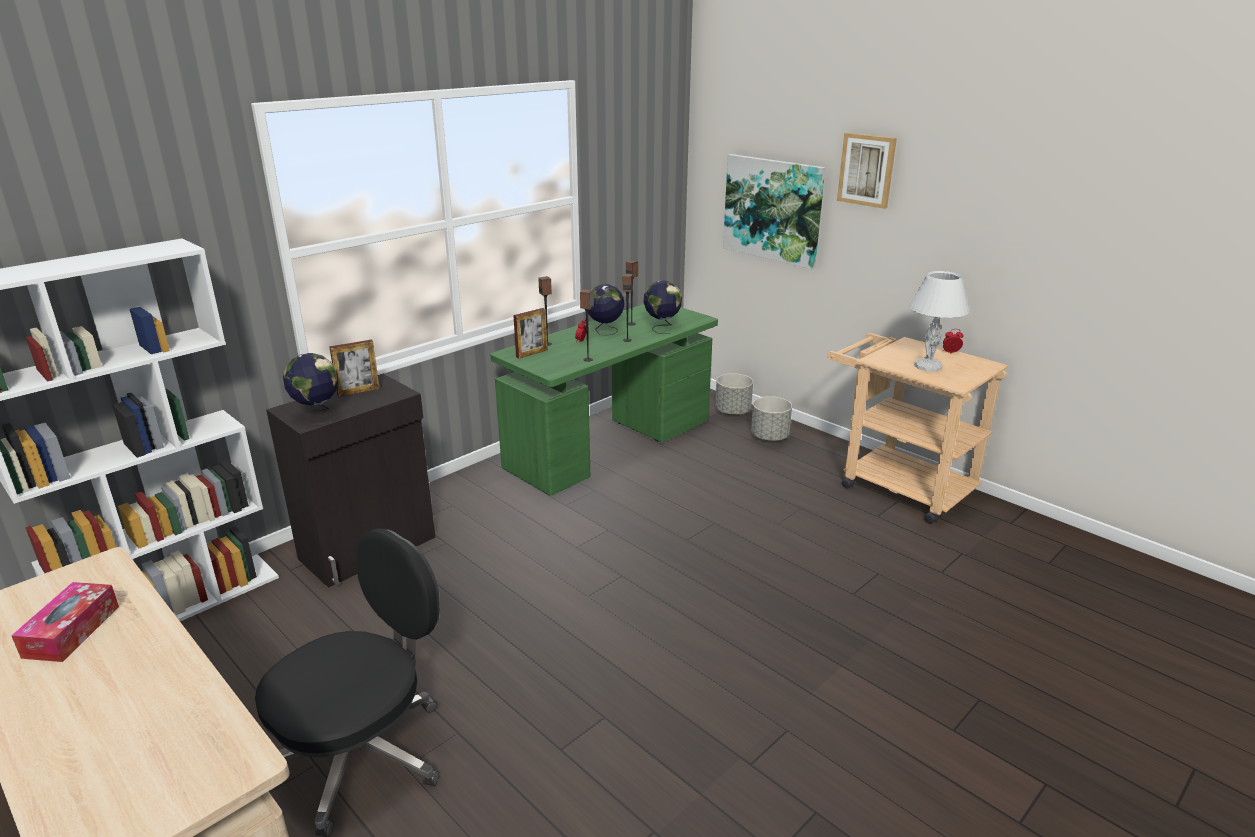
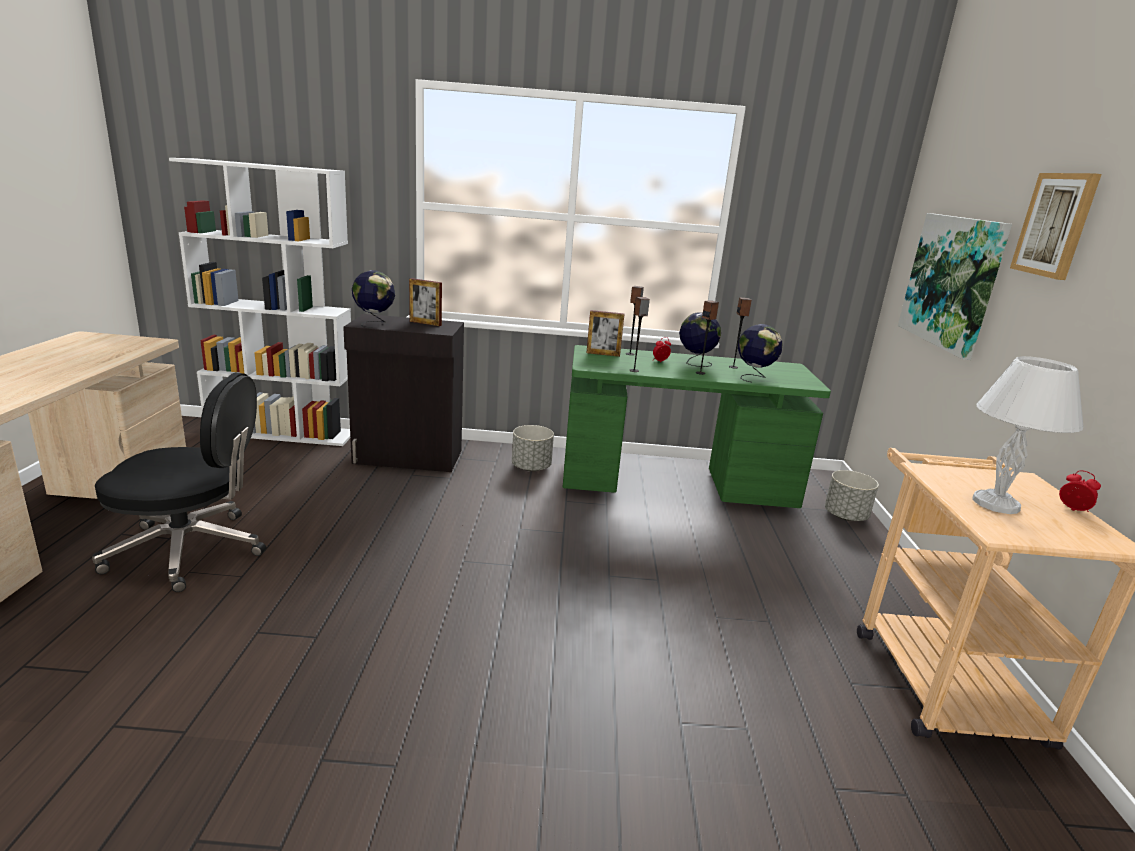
camera: 45 degrees right, 5 degrees down
(72, 631) = (75, 355): tissue box -> none
(769, 437) = (849, 552): grey planter -> grey planter (531, 467)

